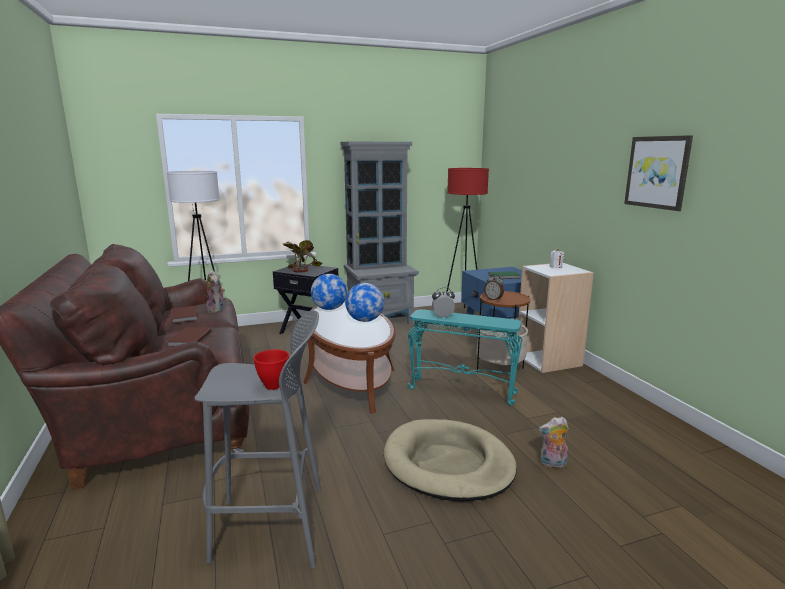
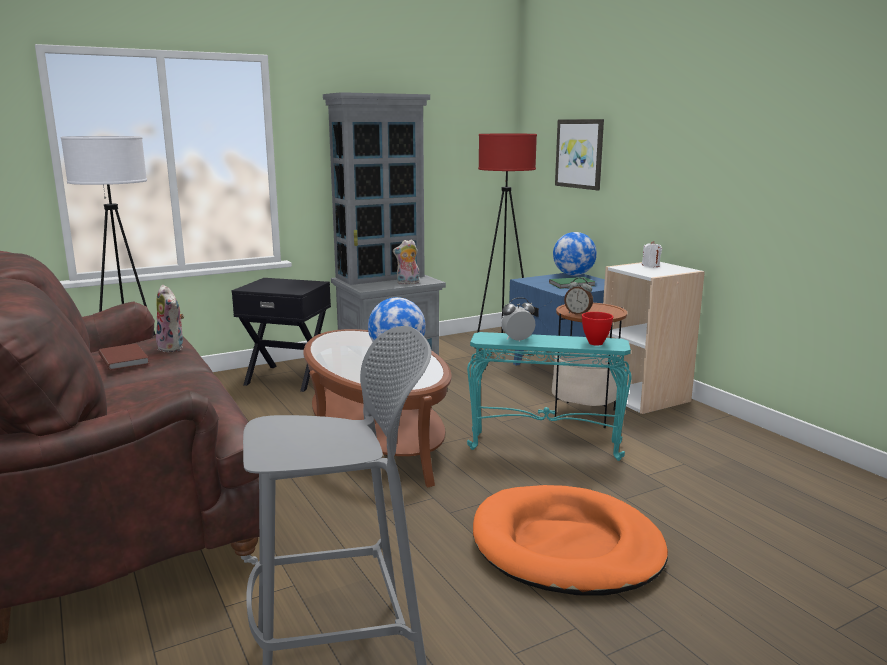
camera: 10 degrees left, 0 degrees up
(189, 339) = (151, 392): brown book -> none
(273, 386) = (354, 444): red bowl -> red bowl (596, 343)
(302, 268) = (275, 284): potted plant -> none
(329, 309) = (335, 340): globe -> globe (573, 275)
(448, 464) = (566, 546): beige dog bed -> orange dog bed
(552, 464) = (705, 532): plush toy -> plush toy (407, 283)
(657, 172) = (797, 129): picture -> picture (580, 154)

